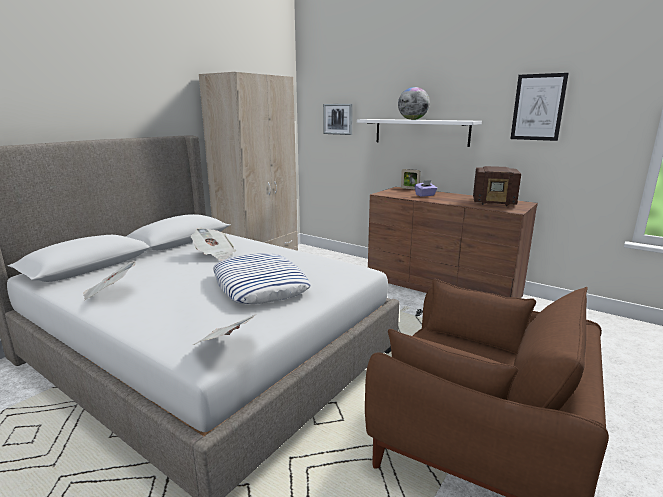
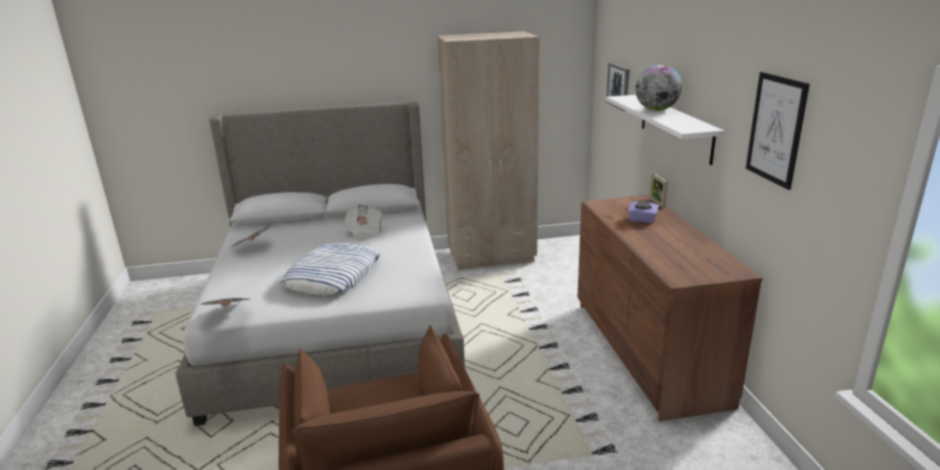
camera: 45 degrees right, 5 degrees up
(494, 202) = (695, 258): radio -> none

